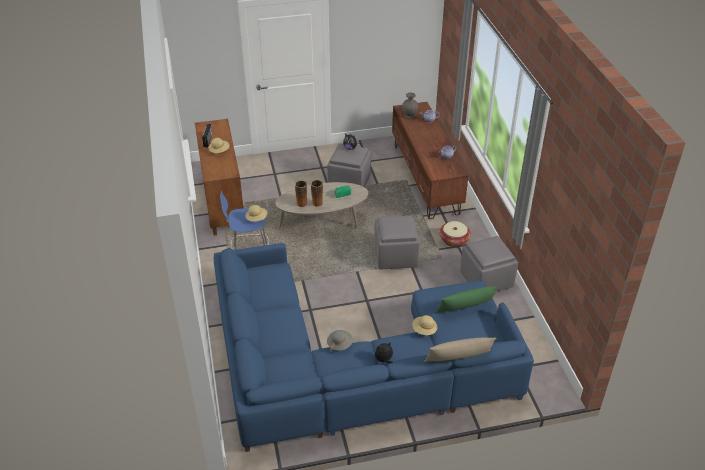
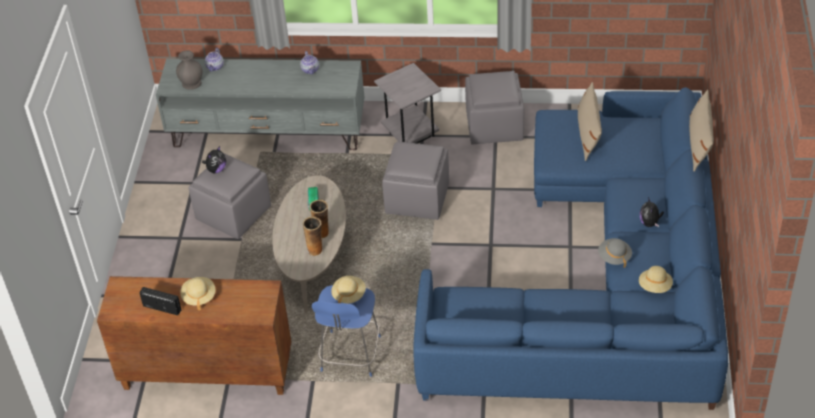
camera: 70 degrees left, 5 degrees up
(424, 330) = (610, 177): beige hat -> beige hat (655, 286)
(425, 179) = (268, 132): brown tv stand -> grey tv stand
(454, 240) = (409, 136): basket -> grey side table
(466, 309) = (588, 134): green pillow -> beige pillow

